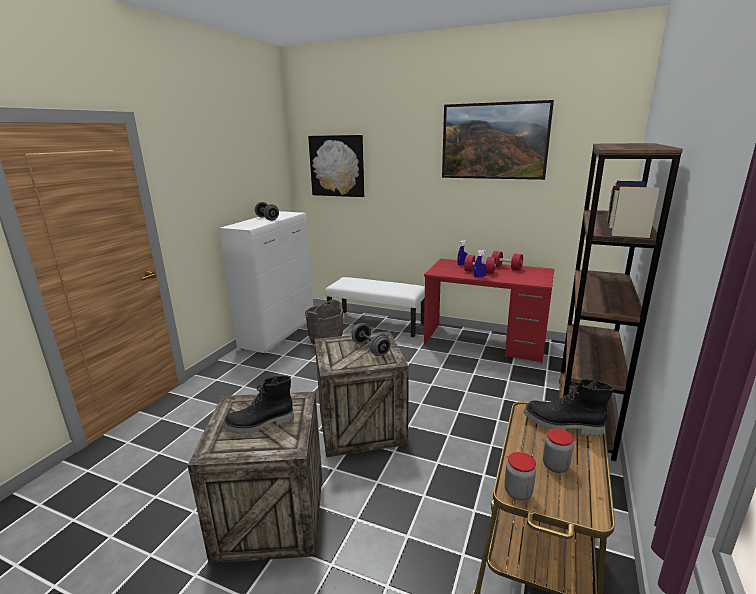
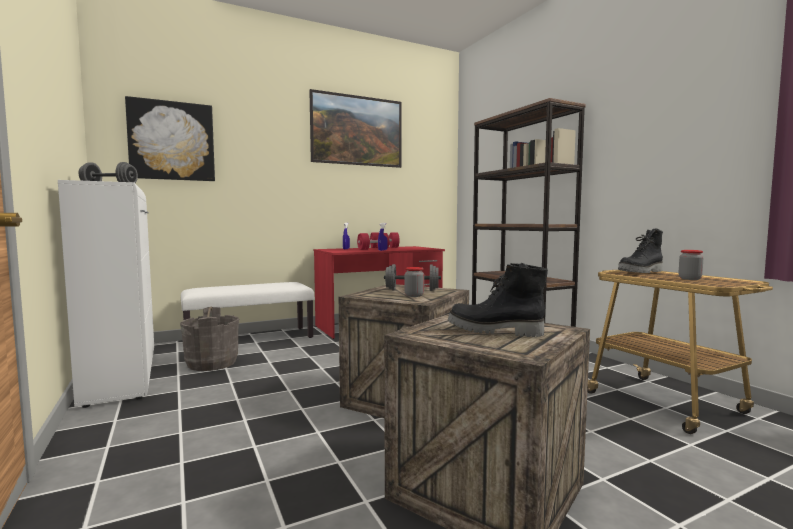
camera: 50 degrees left, 15 degrees down
(260, 424) = (494, 331): black boot -> black boot turned 90 degrees clockwise
(518, 492) = (720, 284): jar -> jar (414, 295)

